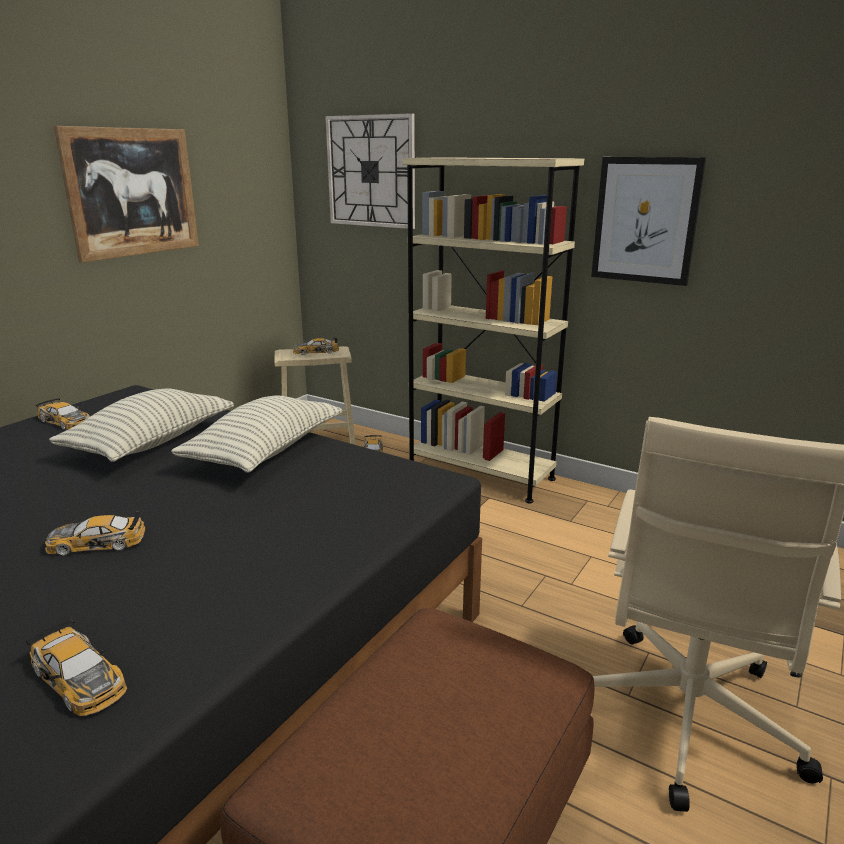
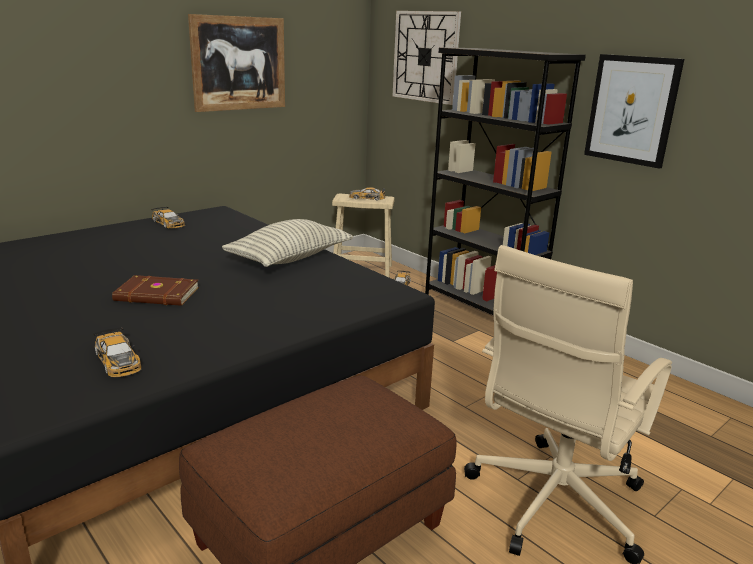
camera: 15 degrees right, 0 degrees up
(96, 542) = (157, 295): toy car -> brown book
(151, 443) = (217, 243): pillow -> none
(480, 473) = (480, 312): beige bookcase -> black bookcase

